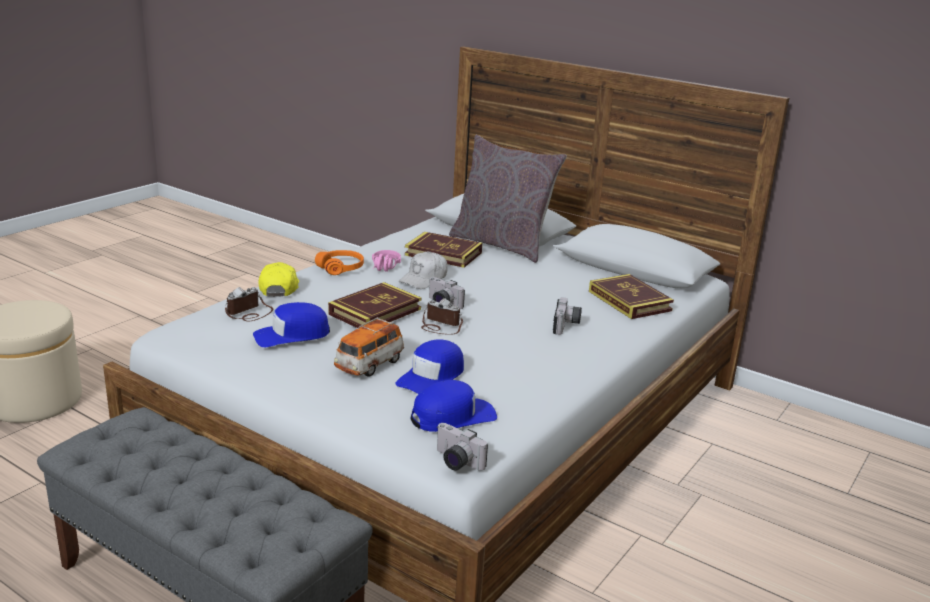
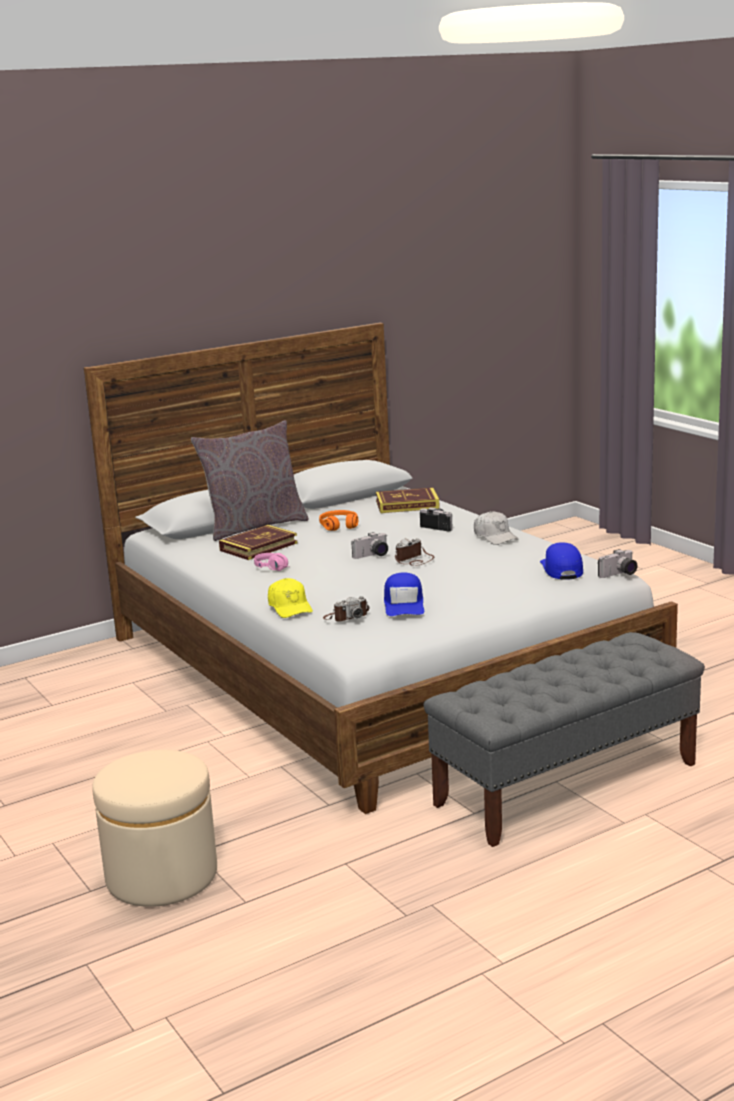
camera: 65 degrees left, 5 degrees down
(249, 313) = (346, 617): camera -> camera turned 90 degrees counterclockwise
(279, 288) = (290, 607): yellow cap -> yellow cap turned 135 degrees counterclockwise
(341, 268) = (260, 583): orange headphones -> orange headphones (339, 525)
(369, 365) = (469, 586): toy car -> none
(375, 311) = (377, 575): book -> none
(424, 279) = (314, 557): white cap -> white cap (495, 537)
(432, 376) = (499, 570): blue cap -> none

